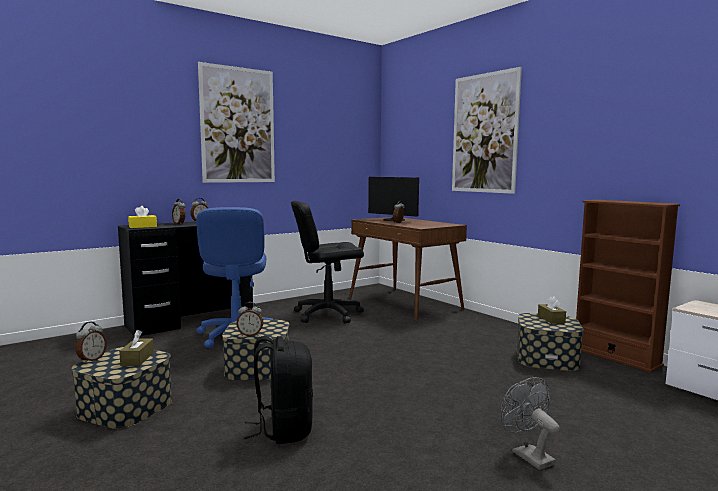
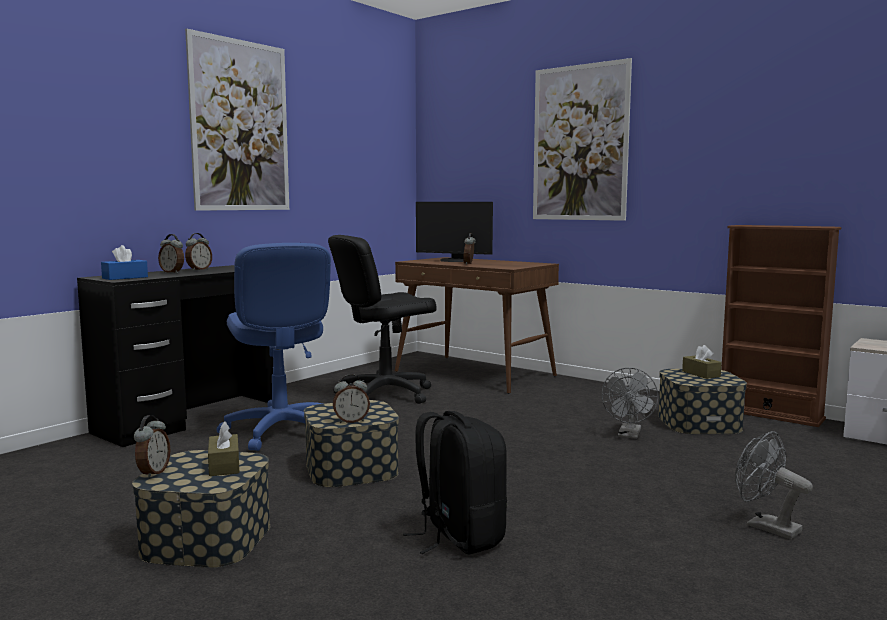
camera: 15 degrees left, 0 degrees up
(143, 226) = (125, 277): yellow tissue box -> blue tissue box
(480, 363) = (629, 435): none -> grey fan

